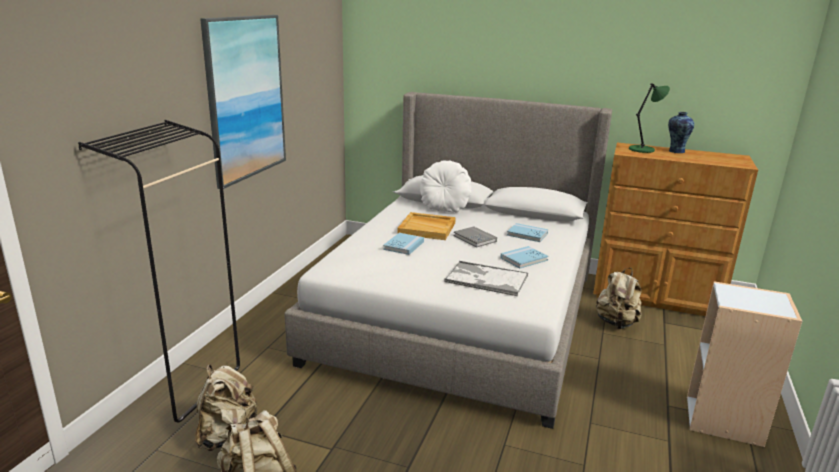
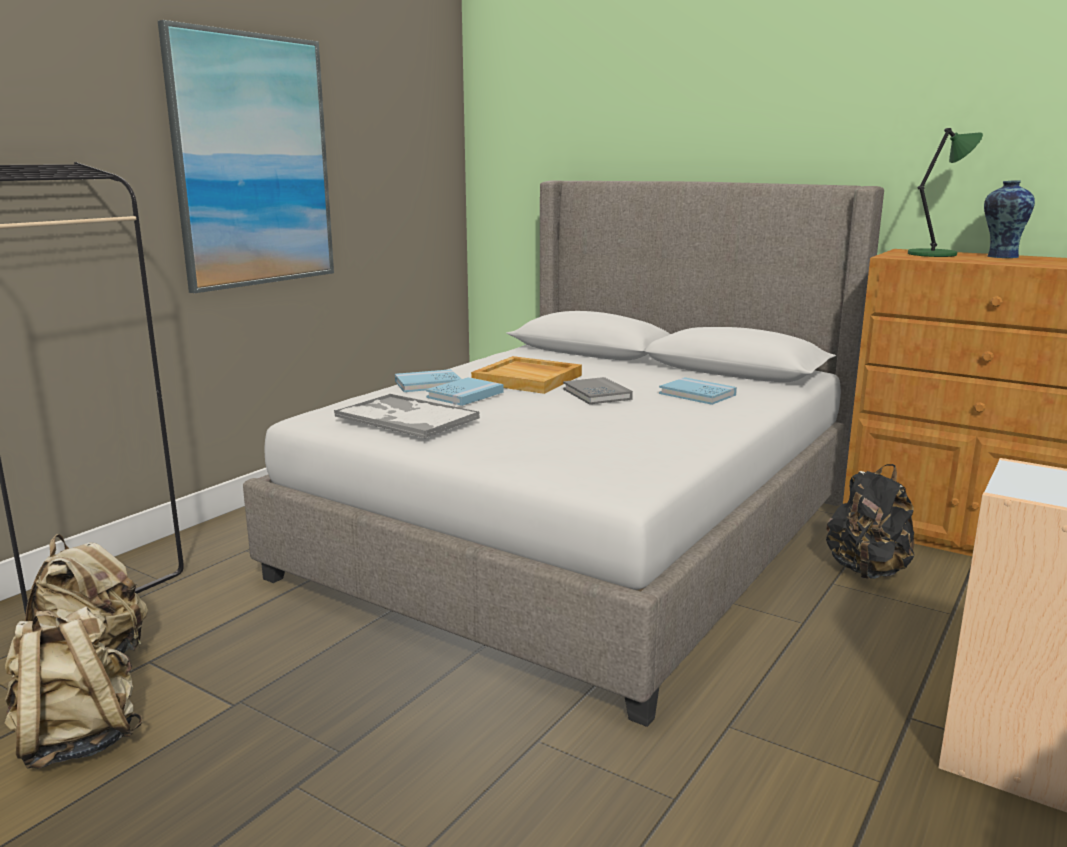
camera: 15 degrees right, 5 degrees down
(444, 209) = (581, 360): white pillow -> none
(485, 279) = (566, 443): tray -> tray (405, 417)
(524, 259) = (661, 423): blue book -> blue book (428, 384)
(616, 323) = (867, 571): beige backpack -> black backpack

